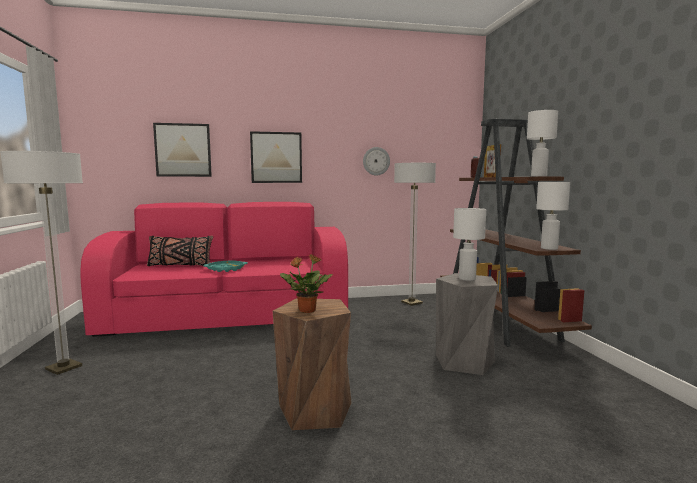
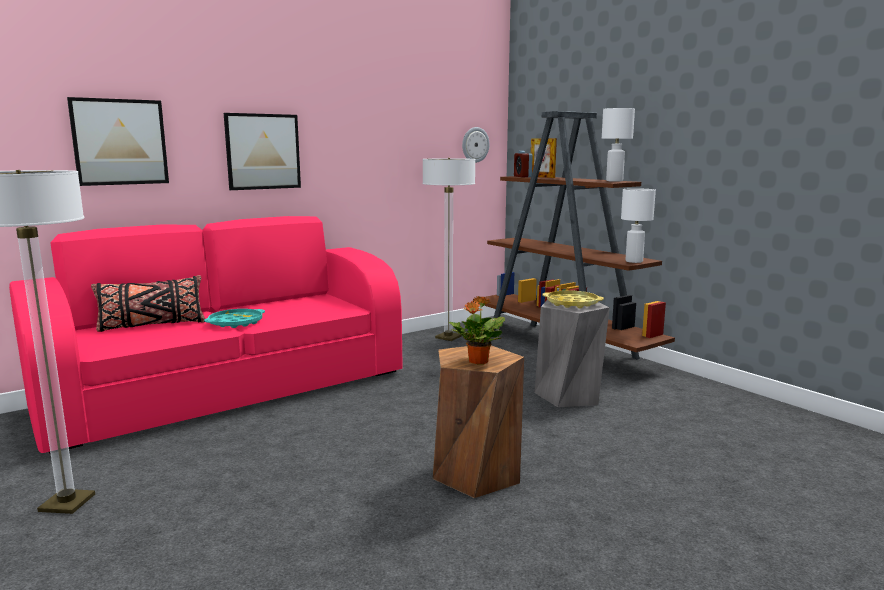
camera: 25 degrees left, 5 degrees up
(376, 161) = (392, 154): wall clock -> wall clock (475, 144)
(467, 279) = (572, 303): white table lamp -> yellow tray

